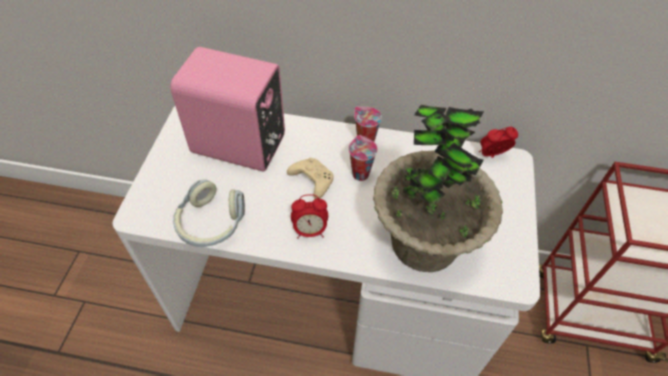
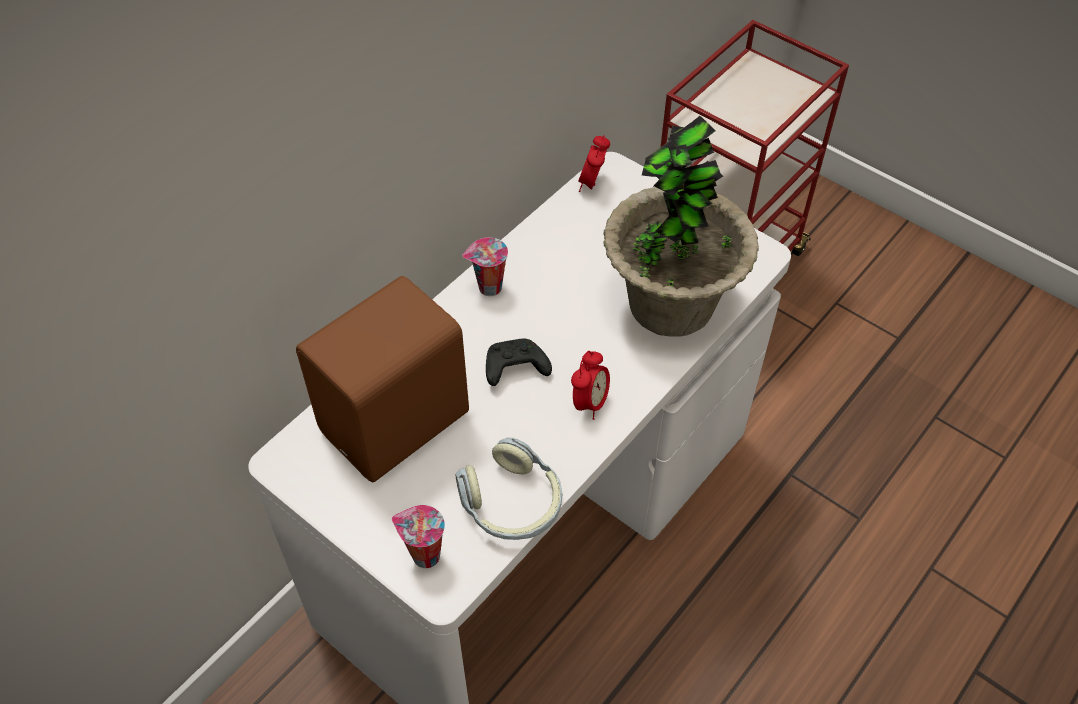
camera: 60 degrees left, 0 degrees up
(239, 146) = (399, 424): pink speaker -> brown speaker
(311, 181) = (514, 369): beige game controller -> black game controller
(359, 173) = (534, 315): cup -> cup (424, 556)

